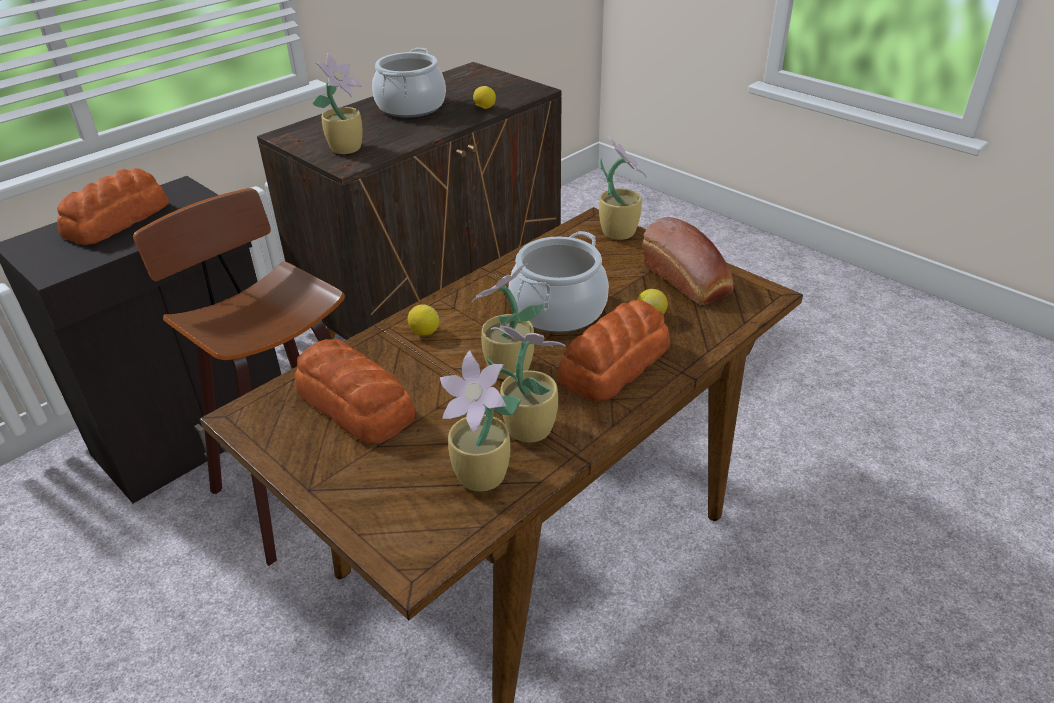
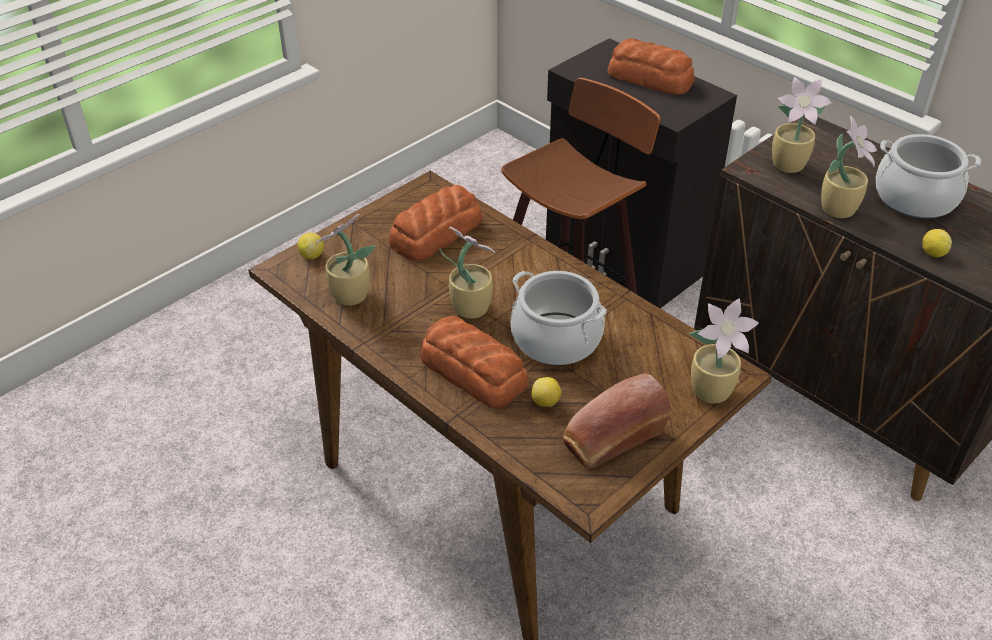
camera: 90 degrees right, 5 degrees up
(424, 332) = (523, 260): lemon -> lemon (312, 255)
(527, 427) = (397, 318): potted plant -> potted plant (839, 208)

